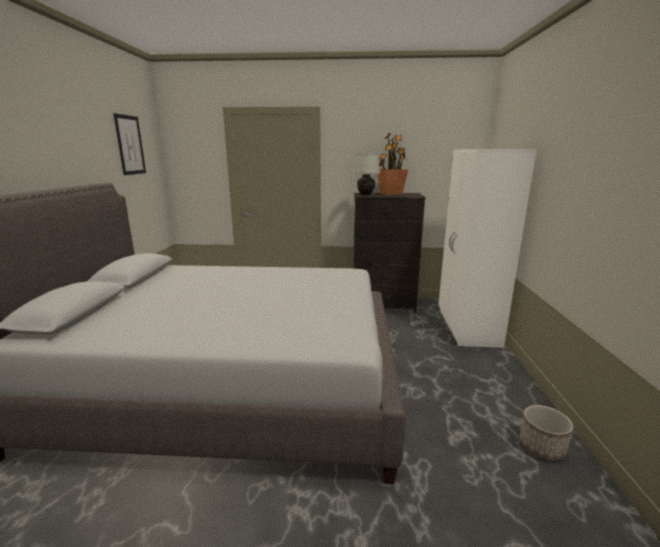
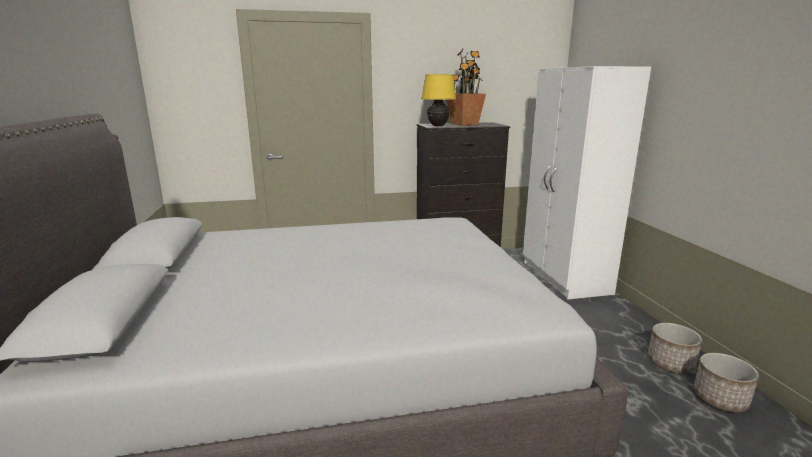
camera: 15 degrees left, 0 degrees up
(130, 145) = (108, 59): picture -> none
(365, 195) = (437, 126): white table lamp -> yellow table lamp
(515, 410) = (670, 363): none -> planter

